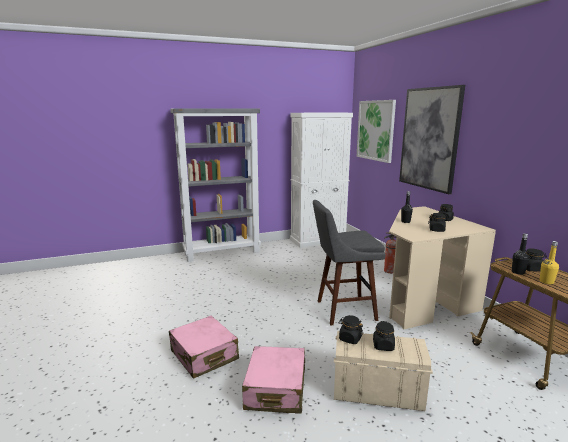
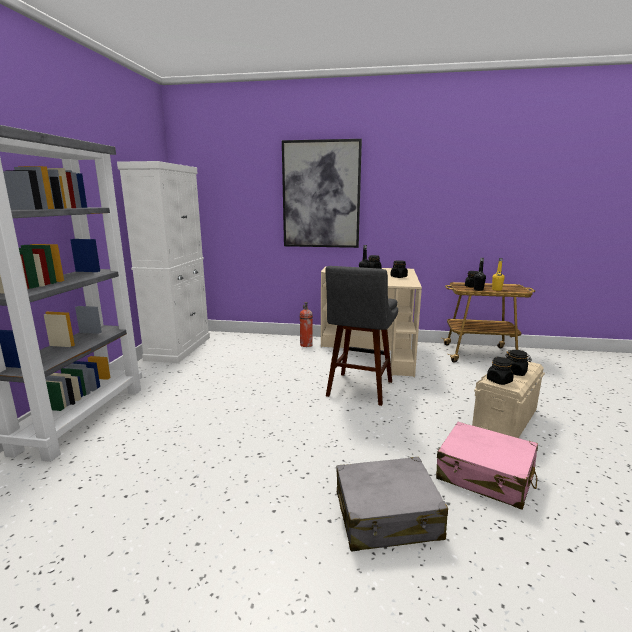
camera: 60 degrees left, 0 degrees up
(204, 355) = (387, 516): pink suitcase -> grey suitcase
(375, 130) = (227, 191): picture -> none

